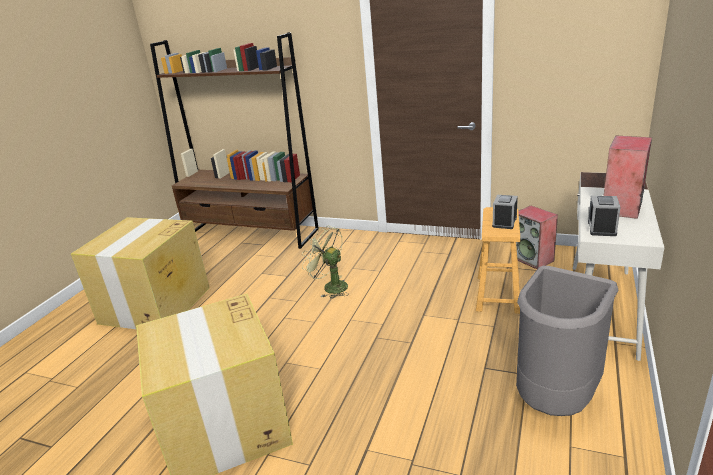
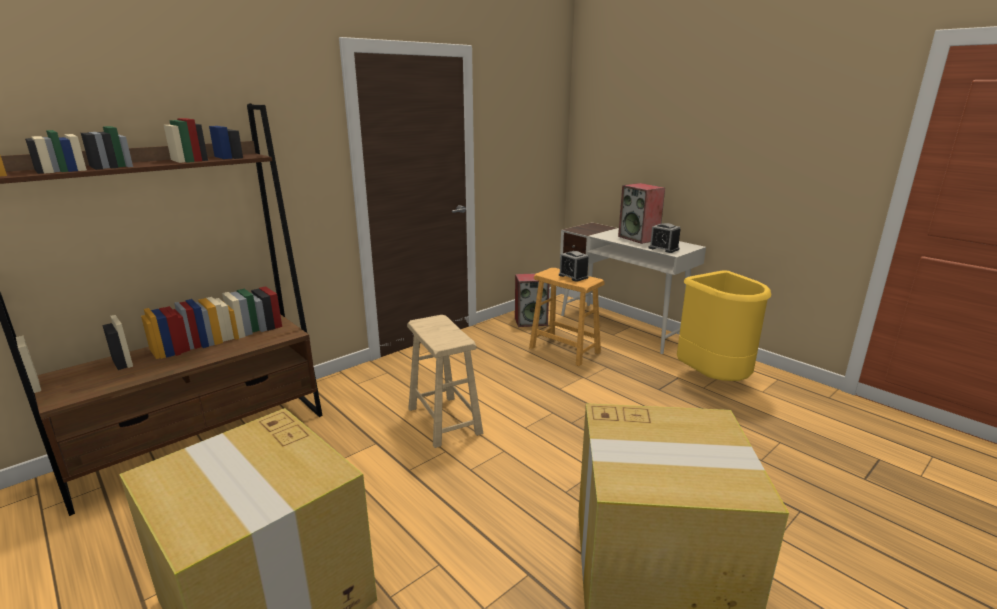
camera: 65 degrees left, 5 degrees down
(330, 287) = (444, 420): green fan -> beige stool
(556, 400) = (713, 378): grey trash can -> yellow trash can

